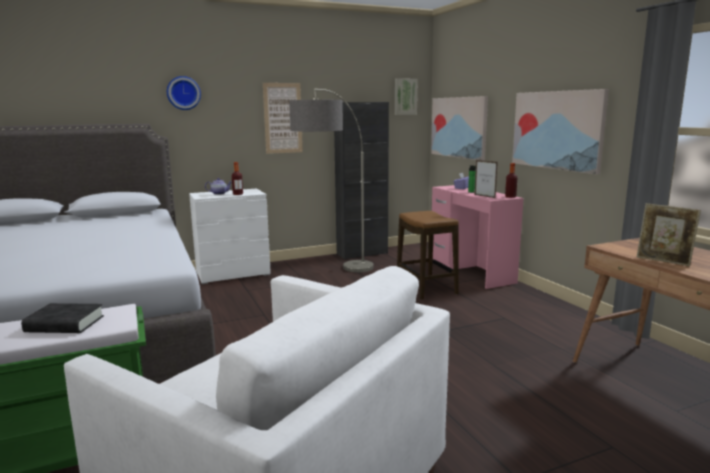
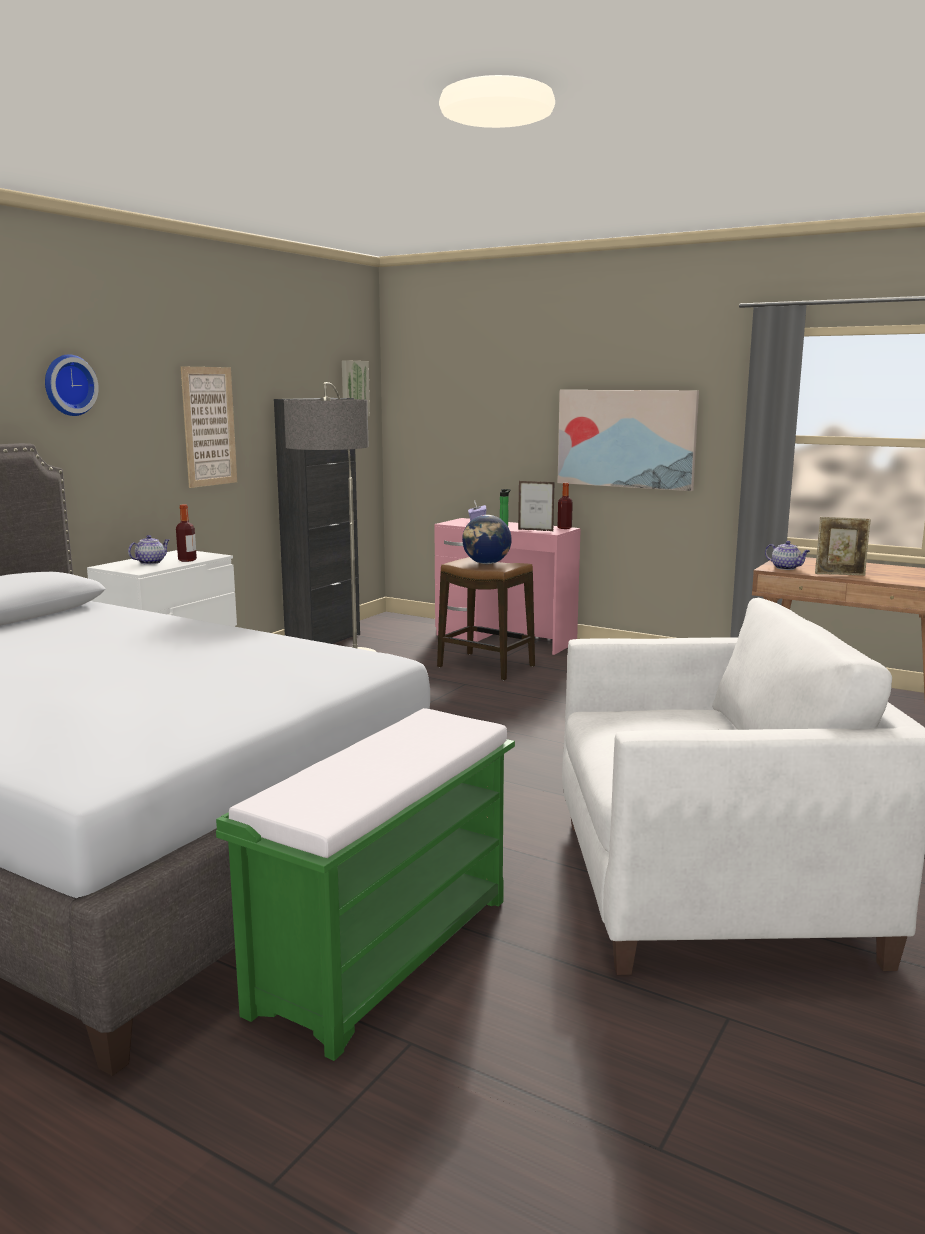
camera: 35 degrees left, 0 degrees up
(65, 324) = (413, 742): black book -> none
(428, 216) = (486, 563): none -> globe
(459, 127) = (446, 435): picture -> none
(622, 248) = (786, 568): none -> teapot

